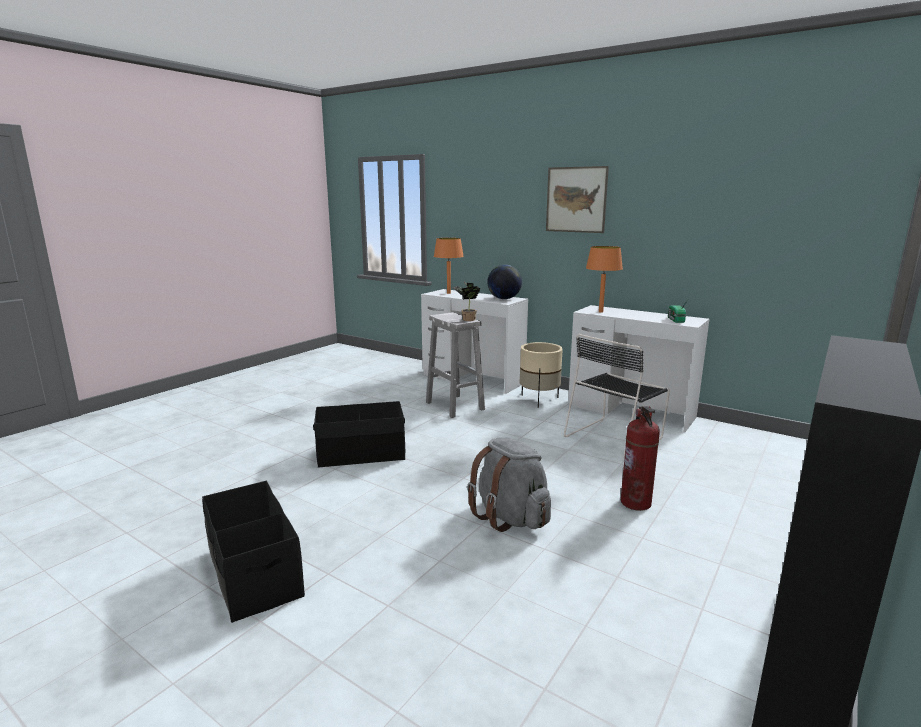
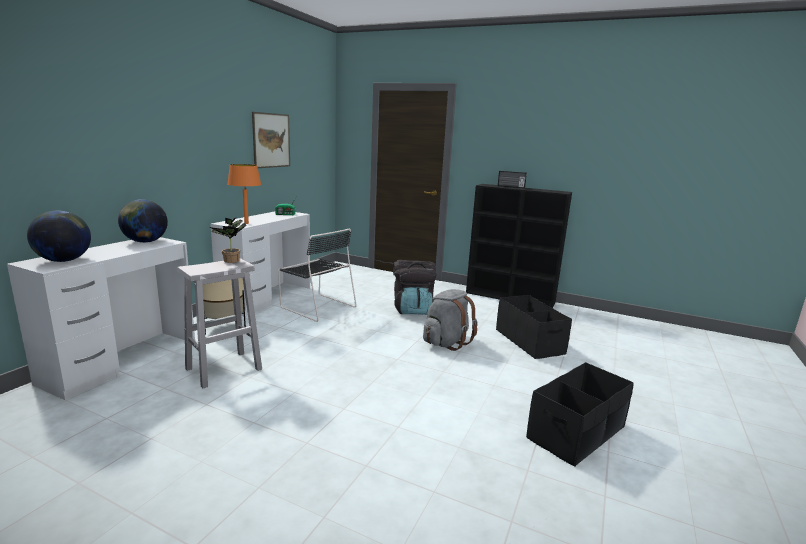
camera: 100 degrees left, 0 degrees up
(361, 454) = (360, 415): black storage box -> black storage box (529, 341)
(448, 293) = (64, 260): orange table lamp -> globe
(576, 199) = (181, 119): picture -> picture (271, 140)
(635, 503) = (412, 310): fire extinguisher -> black backpack
(879, 359) = (511, 187): none -> radio

